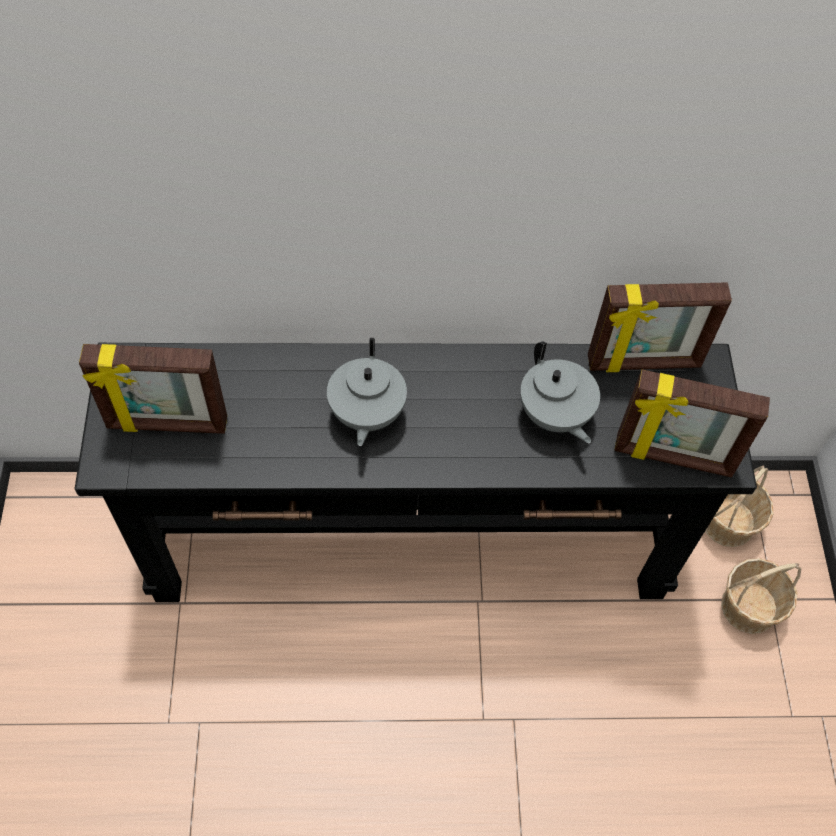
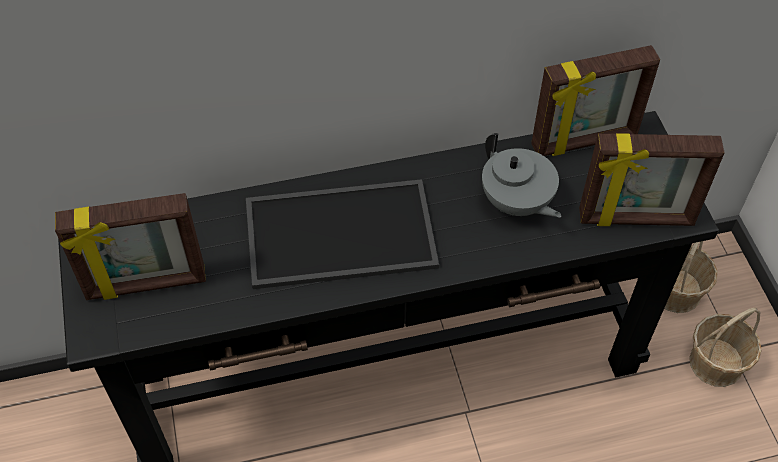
camera: 10 degrees left, 5 degrees down
(366, 414) = (338, 237): grey teapot -> tray

